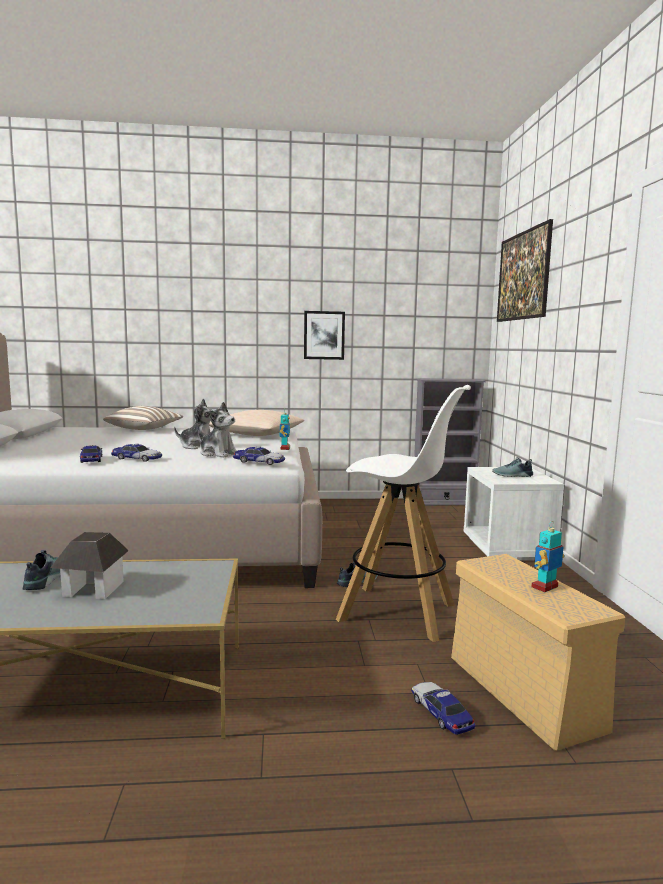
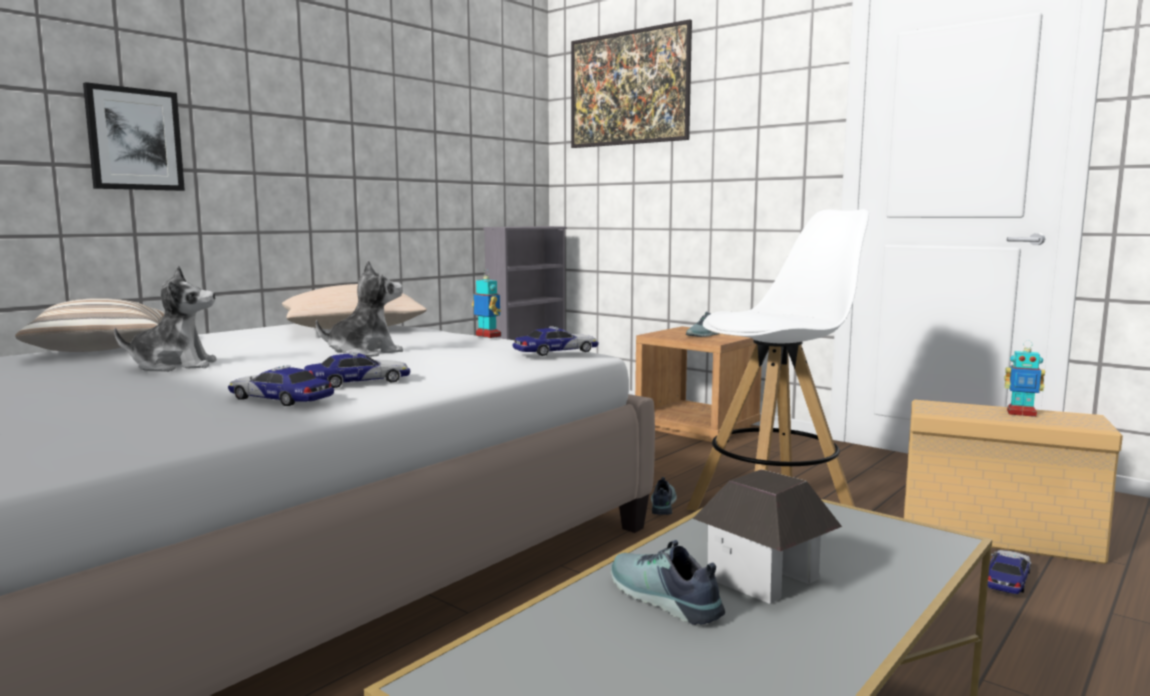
camera: 45 degrees left, 0 degrees up
(218, 454) = (454, 354): plush toy -> plush toy (174, 366)
(324, 335) = (360, 159): picture -> picture (134, 139)
(441, 713) = (1007, 579): toy car -> toy car turned 105 degrees clockwise
(508, 548) = (698, 428): white nightstand -> brown nightstand
(545, 587) = (1021, 413): toy robot -> toy robot turned 75 degrees counterclockwise

